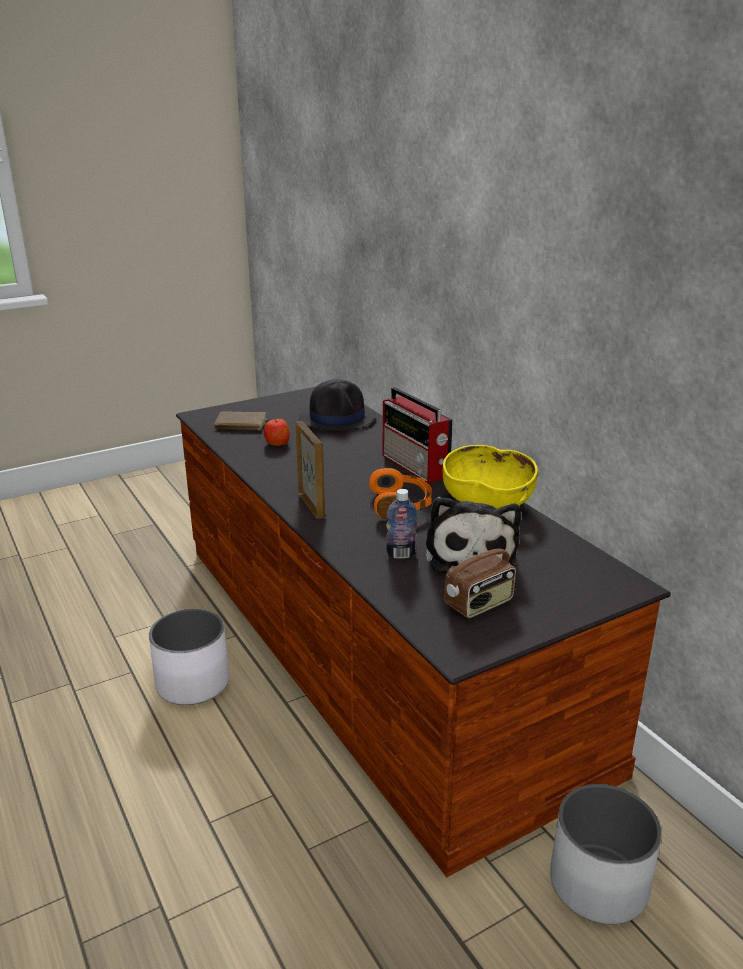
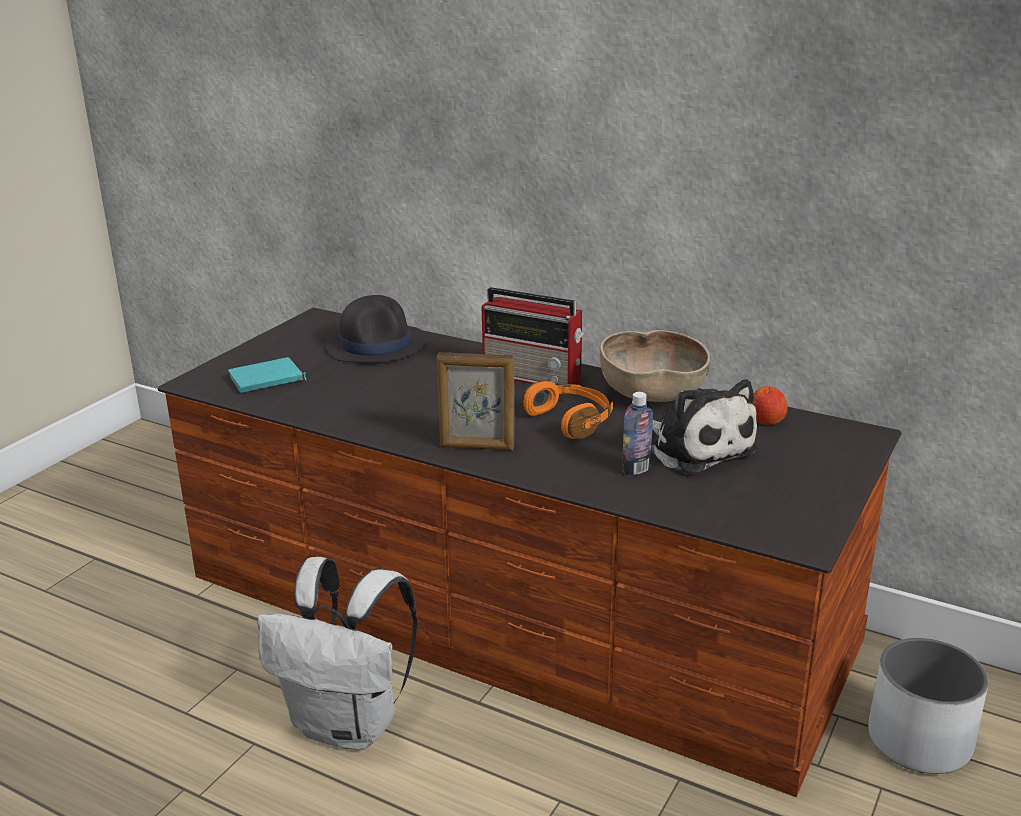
camera: 30 degrees left, 0 degrees up
(193, 683) = (349, 725): white planter -> white backpack
(240, 425) = (266, 380): brown book -> turquoise book
(277, 443) = (343, 390): apple -> apple (766, 420)
(311, 505) = (477, 447): picture frame -> picture frame turned 150 degrees clockwise
(479, 604) = (767, 492): radio -> none
(487, 503) = (652, 394): yellow bowl -> brown bowl

